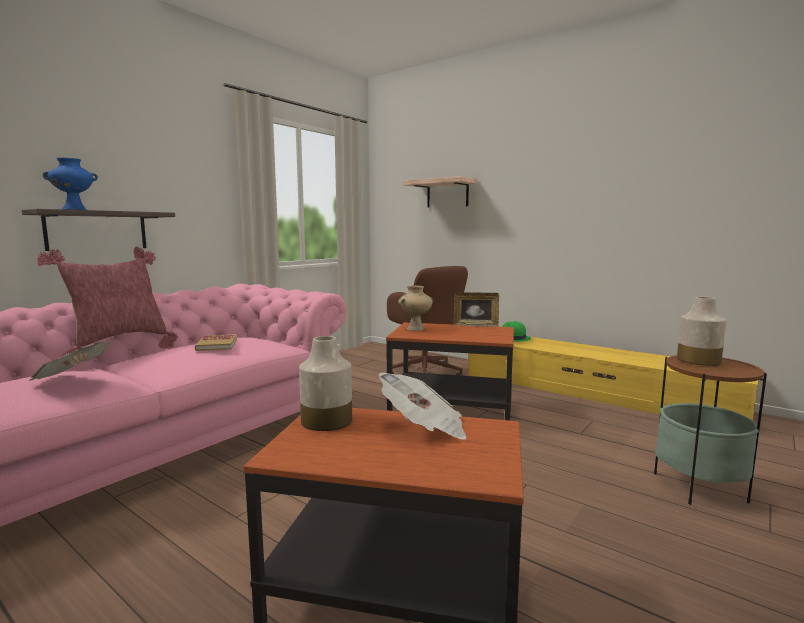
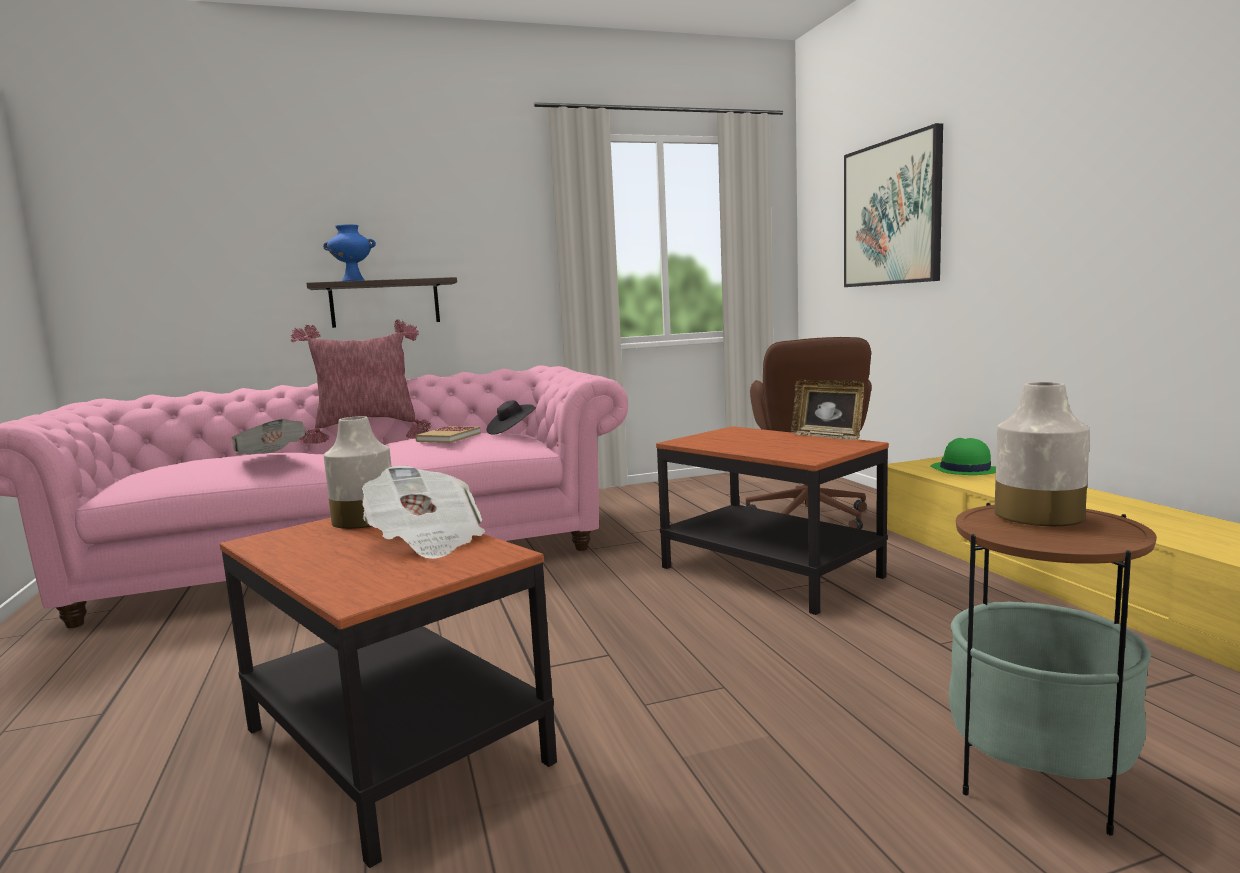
camera: 35 degrees right, 0 degrees up
(257, 335) = (511, 431): none -> black hat
(416, 328) = (723, 435): beige vase -> none
(447, 194) = (891, 213): shelf -> picture

